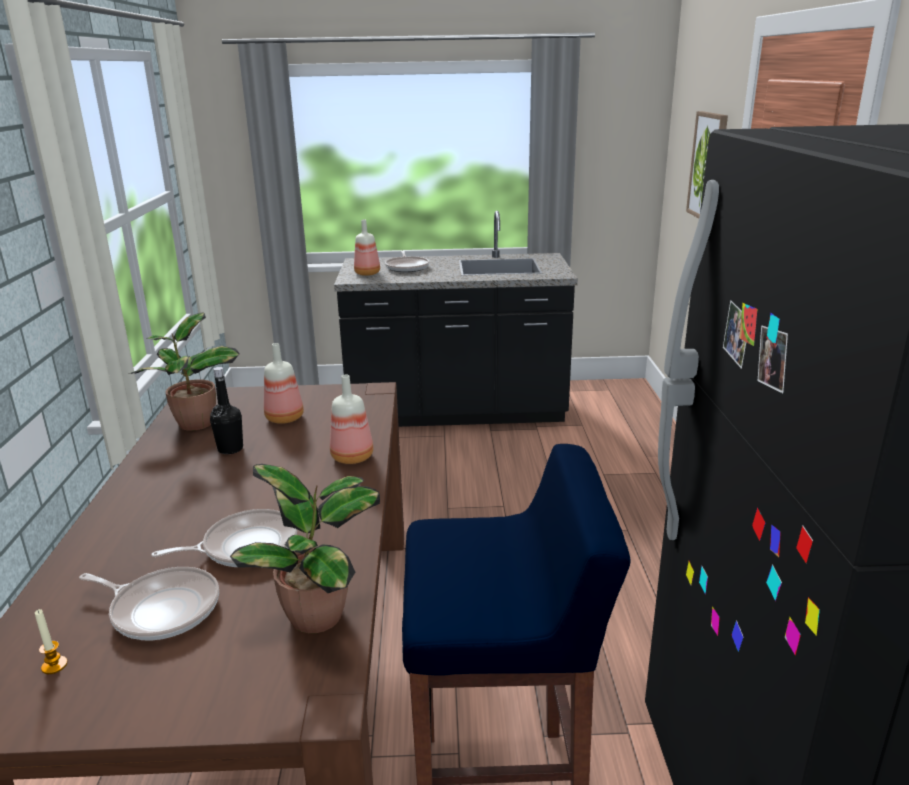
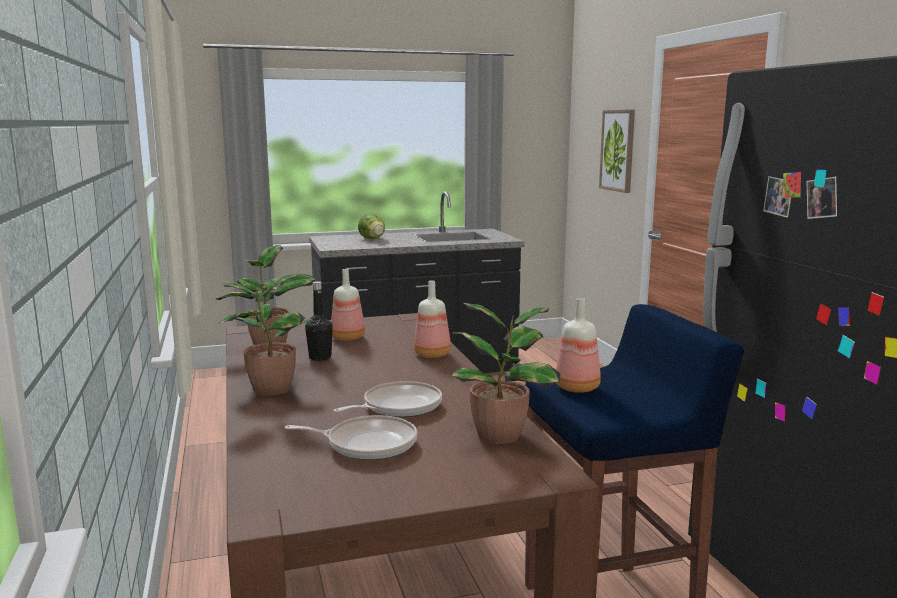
camera: 15 degrees left, 10 degrees down
(54, 665) = (310, 482): candle -> none
(138, 497) = (269, 389): none -> potted plant
(367, 273) = (342, 244): bottle -> bottle (577, 387)
(407, 267) = (373, 239): frying pan -> lettuce

